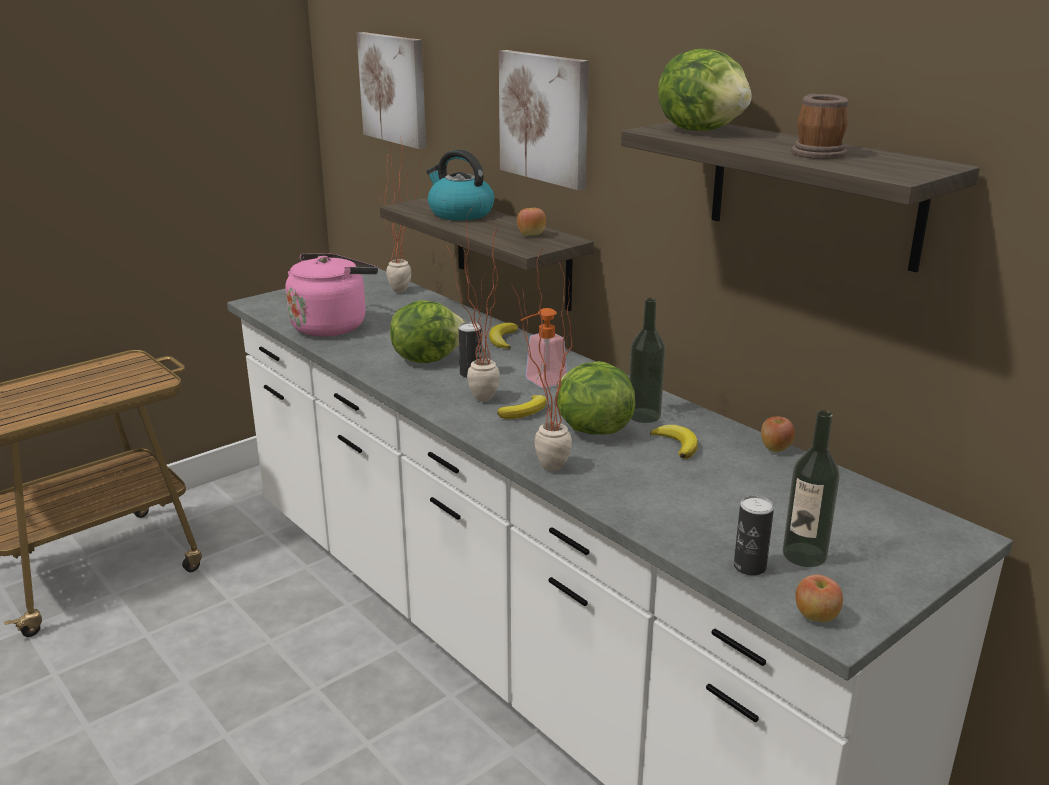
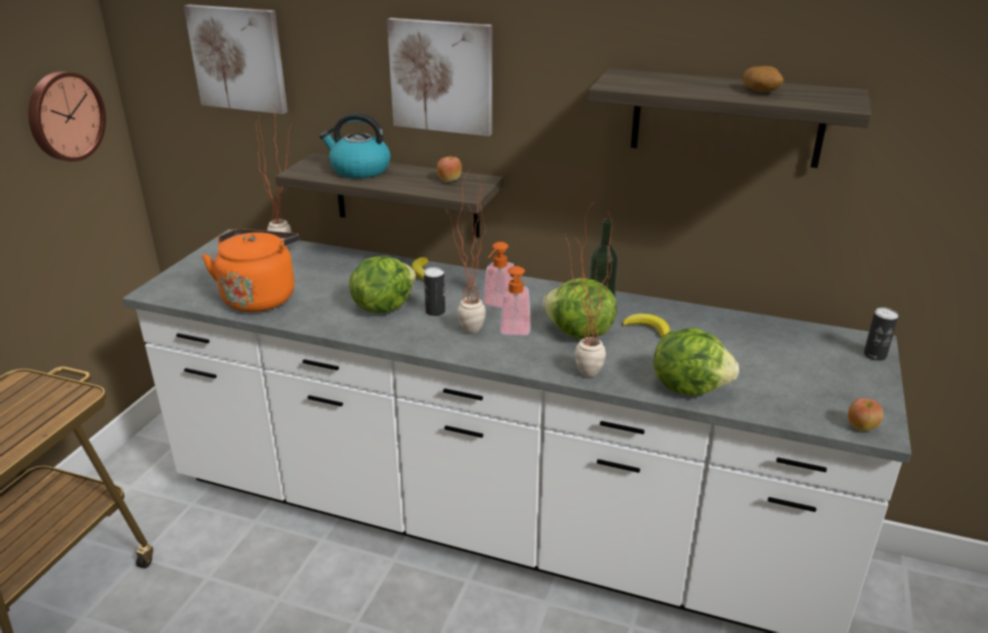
camera: 30 degrees left, 5 degrees up
(248, 130) = (64, 116): none -> wall clock
(332, 325) = (260, 297): pink kettle -> orange kettle
(525, 411) = (515, 332): banana -> soap dispenser
(703, 130) = (645, 80): lettuce -> lettuce (689, 387)
(749, 567) = (790, 406): can -> can (875, 355)
(775, 449) = (709, 312): apple -> none
(804, 555) = (809, 386): bottle -> none
(819, 152) = (761, 91): mug -> potato

